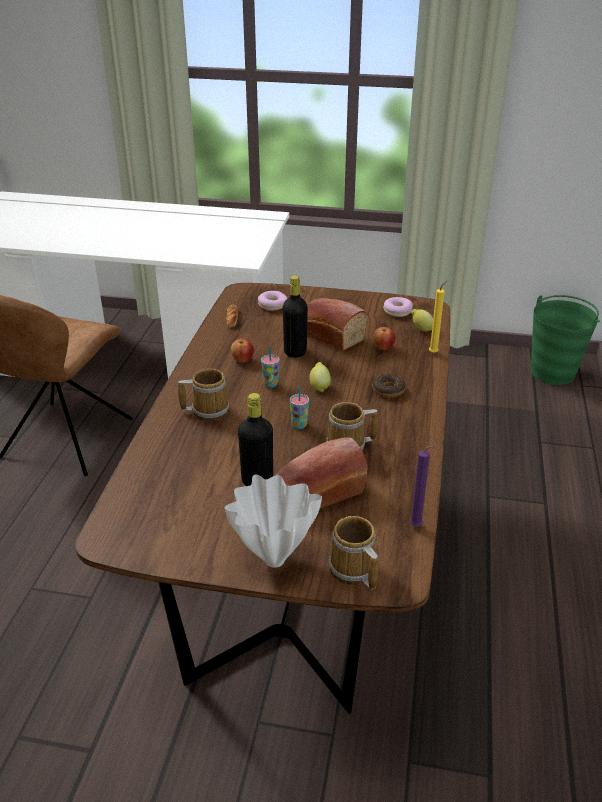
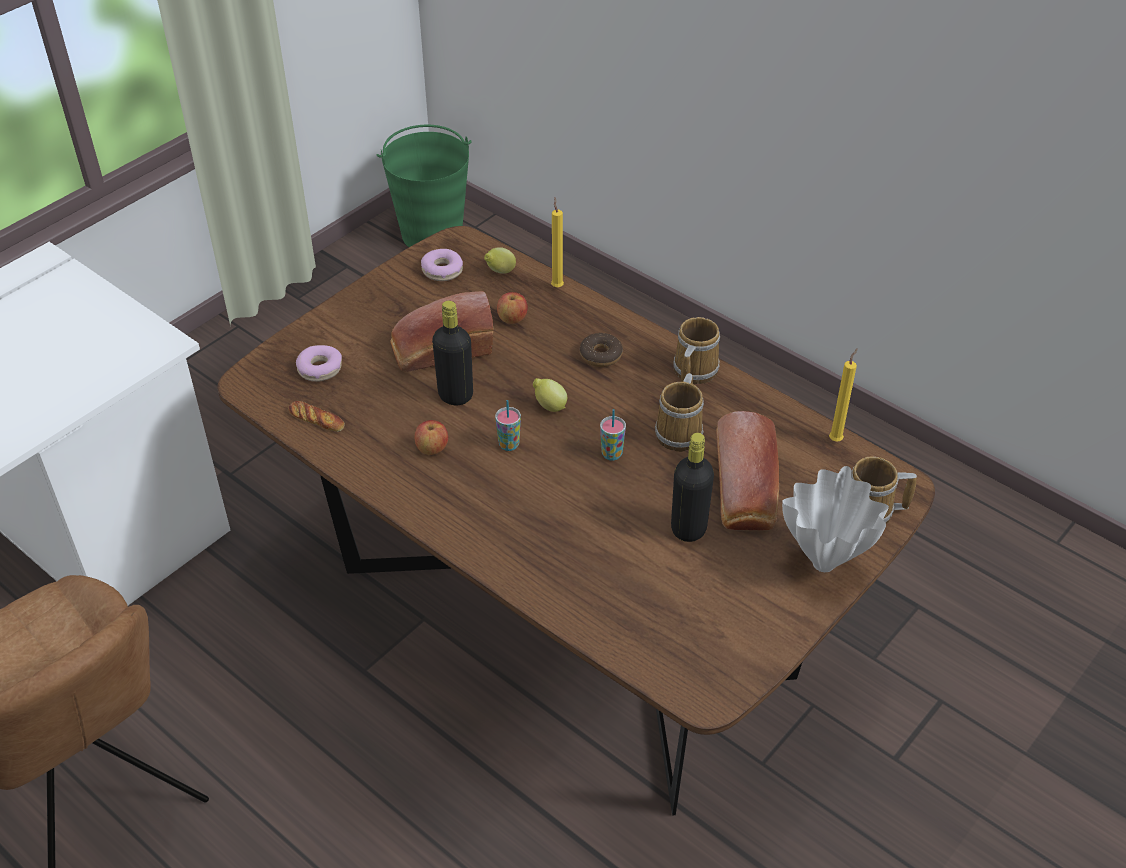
camera: 60 degrees left, 10 degrees up
(208, 410) = (520, 522): mug -> mug (693, 371)
(418, 526) = (836, 439): purple candle -> yellow candle

